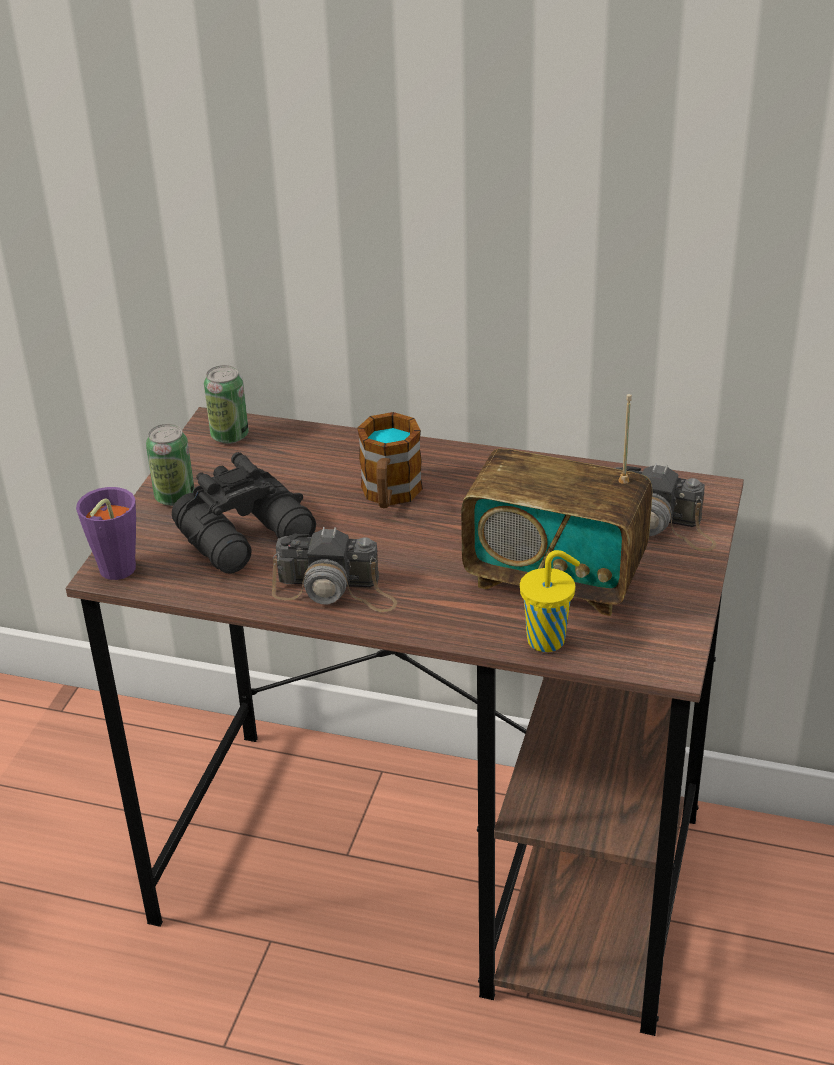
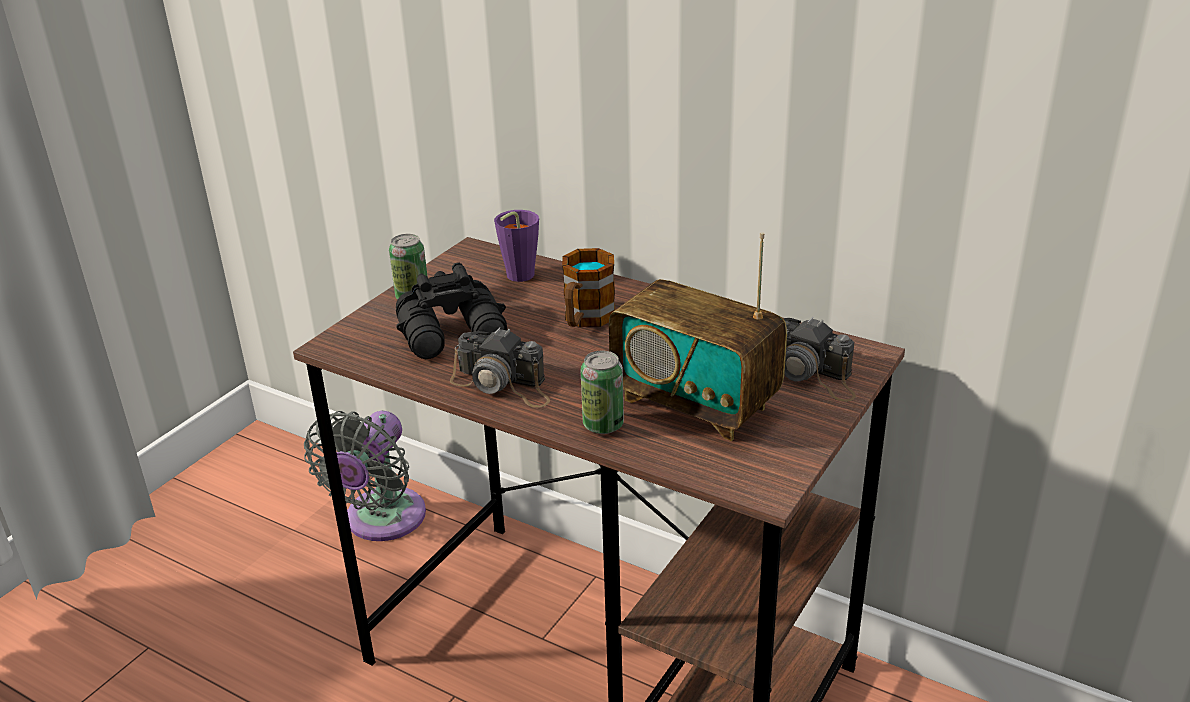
camera: 15 degrees right, 5 degrees down
(102, 753) = (381, 521): none -> grey fan
(114, 574) = (334, 346): purple cup -> purple cup (516, 278)
(229, 435) = (479, 259): can -> can (603, 425)
(548, 640) = (666, 452): yellow cup -> none

